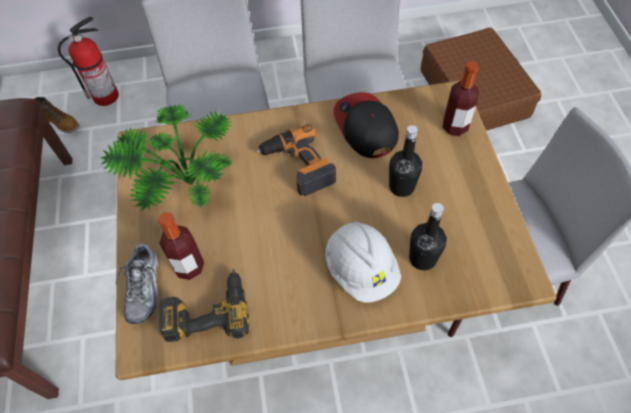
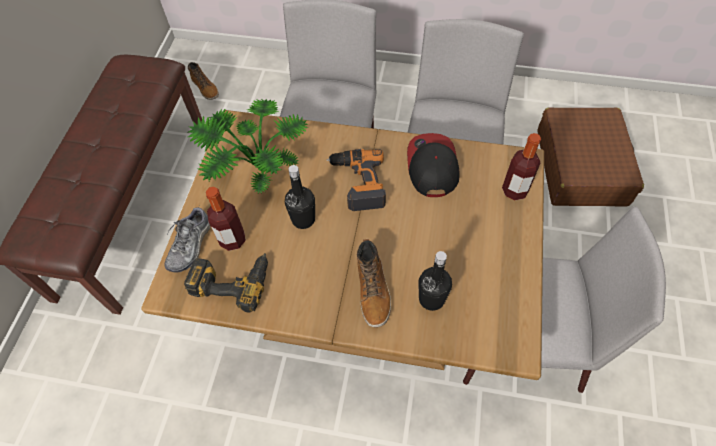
camera: 20 degrees right, 0 degrees up
(106, 95) = (250, 76): fire extinguisher -> none
(361, 269) = (373, 290): white hard hat -> boot
(401, 187) = (441, 229): black bottle -> black bottle (303, 219)

